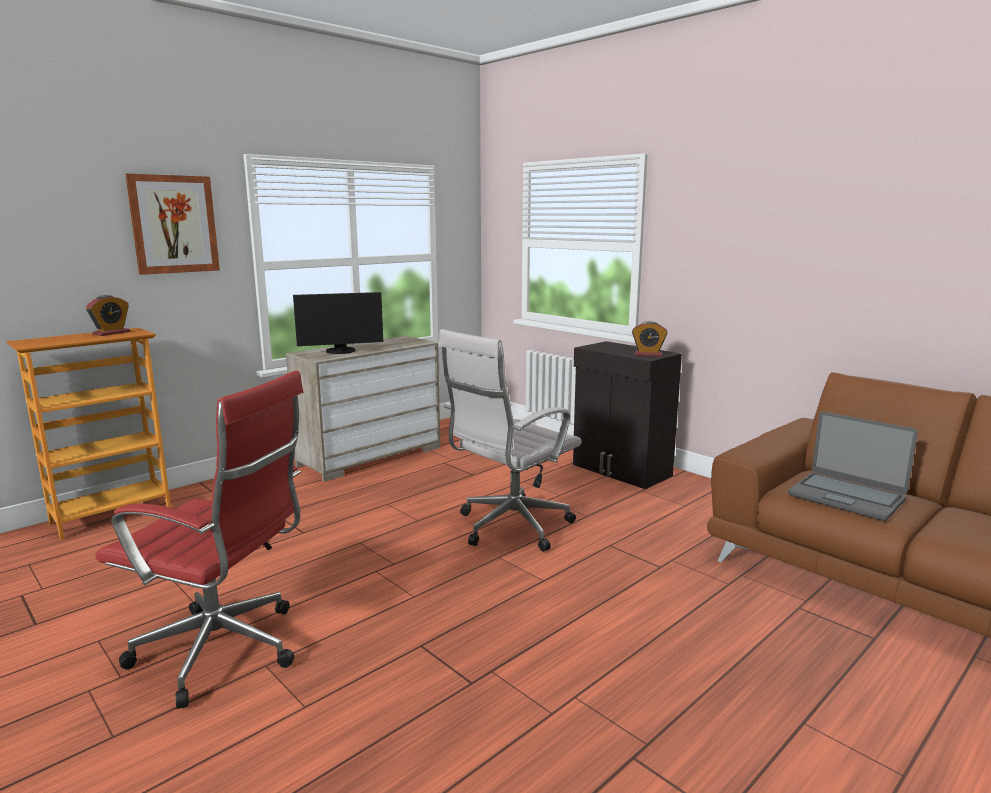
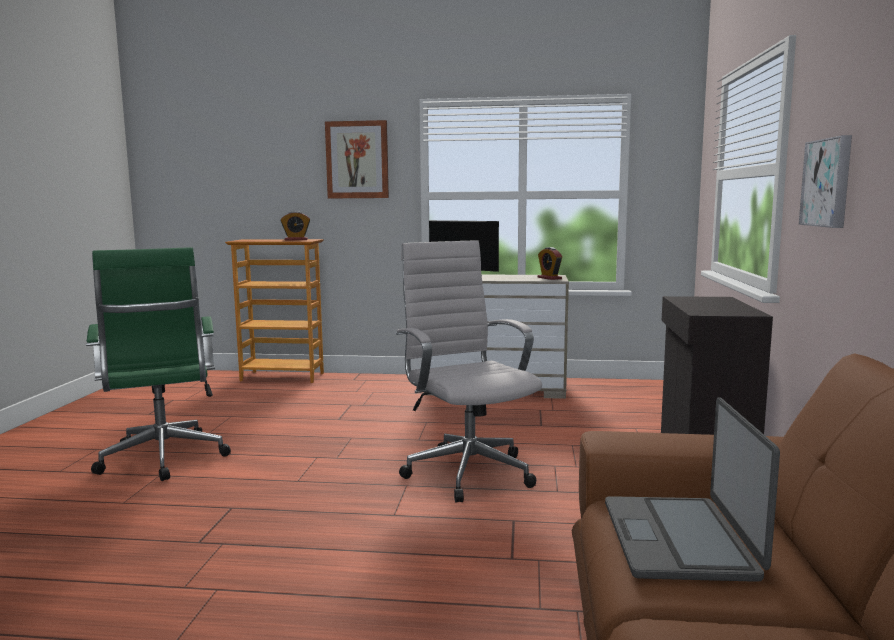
camera: 50 degrees right, 5 degrees down
(225, 652) = (163, 460): red office chair -> green office chair
(509, 528) = (466, 471): white office chair -> white office chair turned 60 degrees clockwise
(648, 355) = (716, 311): alarm clock -> alarm clock (549, 278)
(710, 263) = (828, 183): none -> picture

